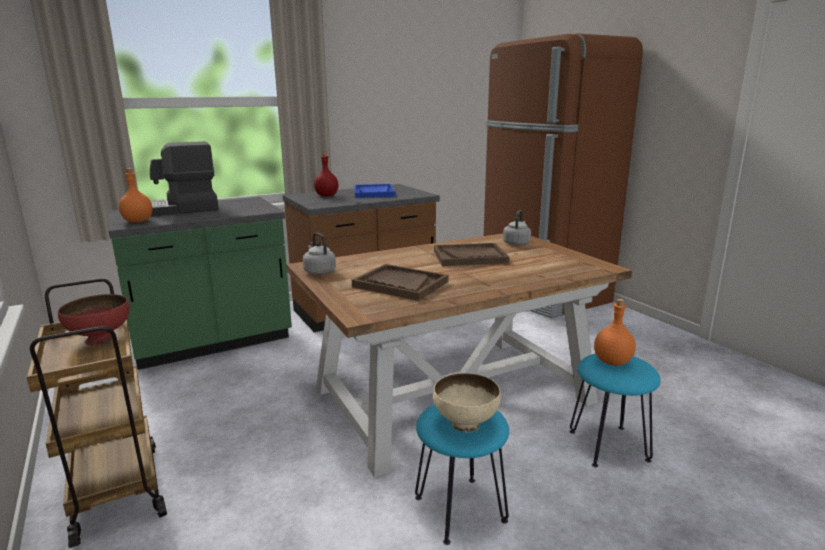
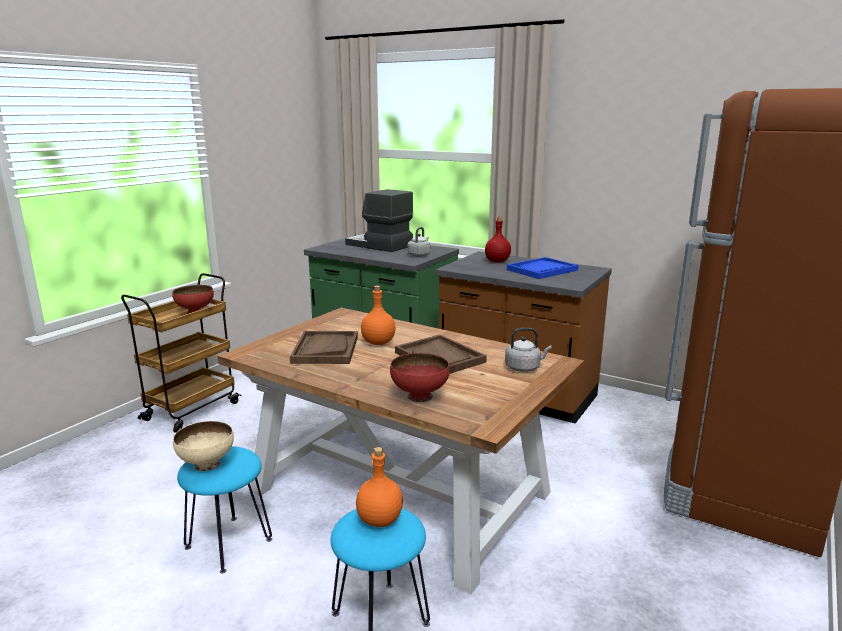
camera: 60 degrees right, 0 degrees up
(137, 221) = (333, 247): orange bottle -> orange bottle (378, 342)
(319, 271) = (331, 319): grey kettle -> grey kettle (419, 255)
(541, 274) = (419, 396): none -> red bowl

